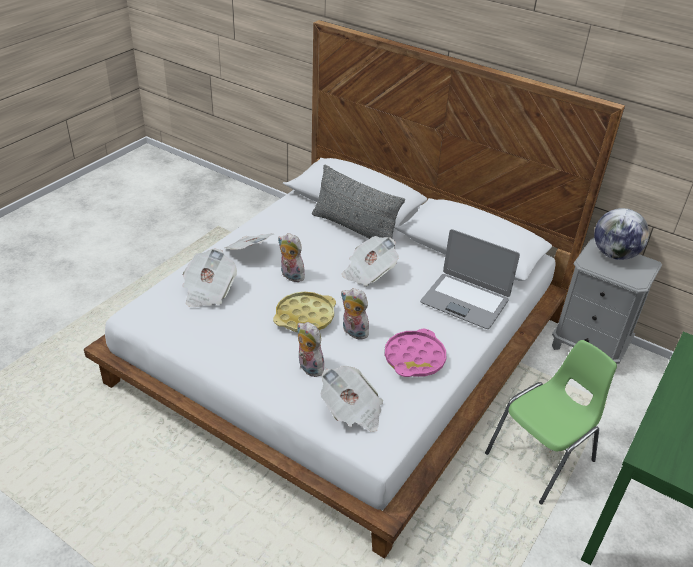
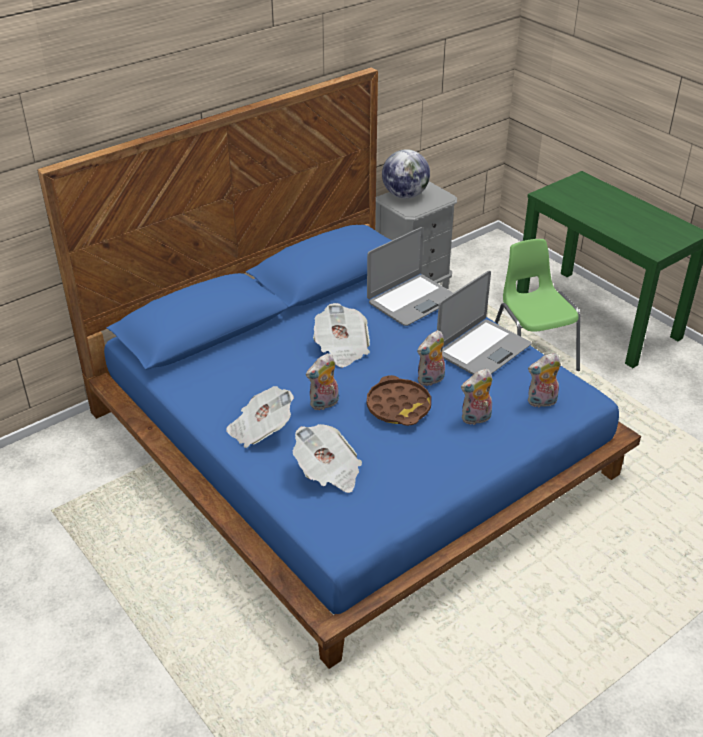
camera: 70 degrees left, 0 degrees up
(305, 317) = (398, 406): yellow tray -> brown tray
(343, 348) = (351, 442): white bed -> blue bed
(352, 411) = (541, 402): newspaper -> plush toy
(354, 229) = (256, 342): grey pillow -> none
(414, 358) = (482, 349): pink tray -> laptop

